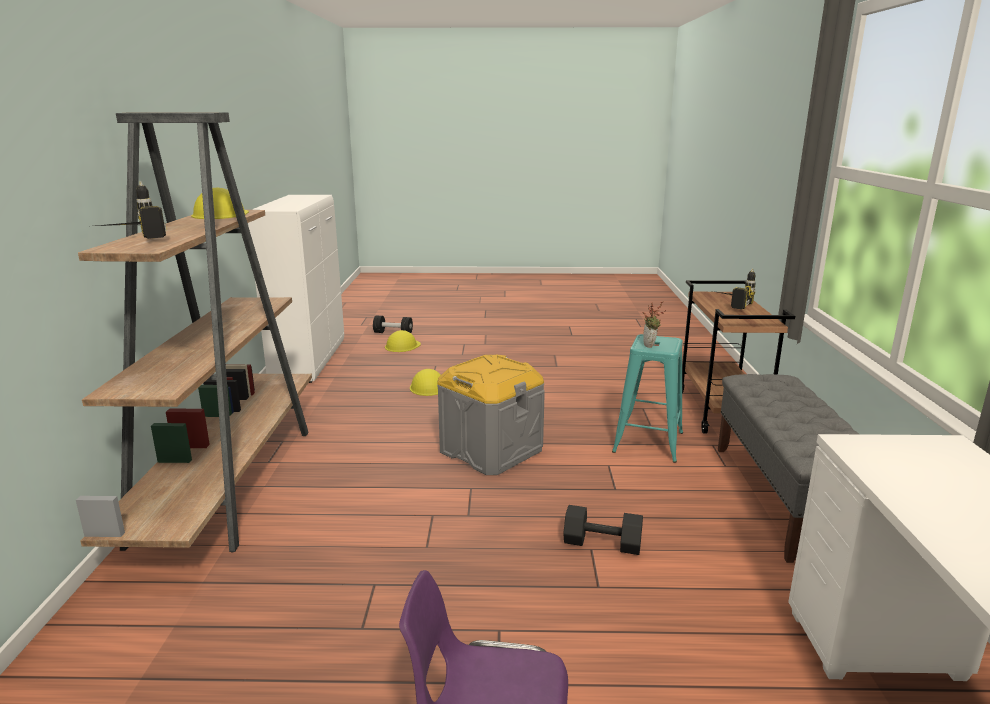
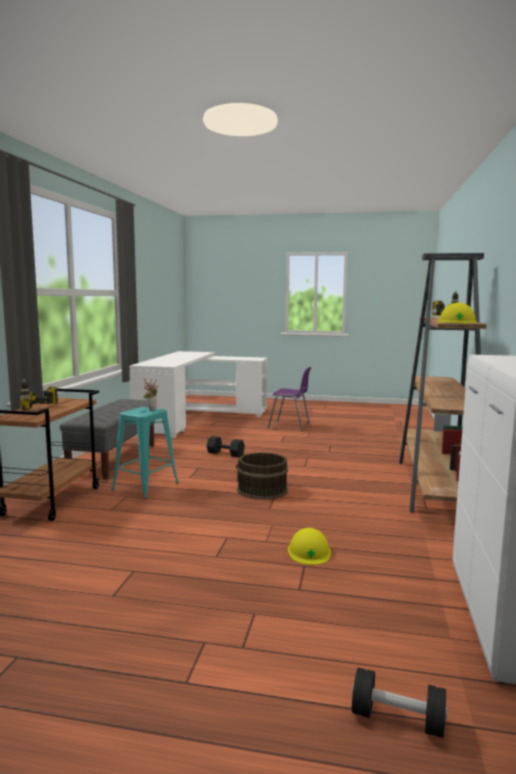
camera: 170 degrees left, 10 degrees down
(402, 346) = (361, 654): yellow hard hat -> none
(490, 450) = (262, 490): grey storage box -> brown bucket

